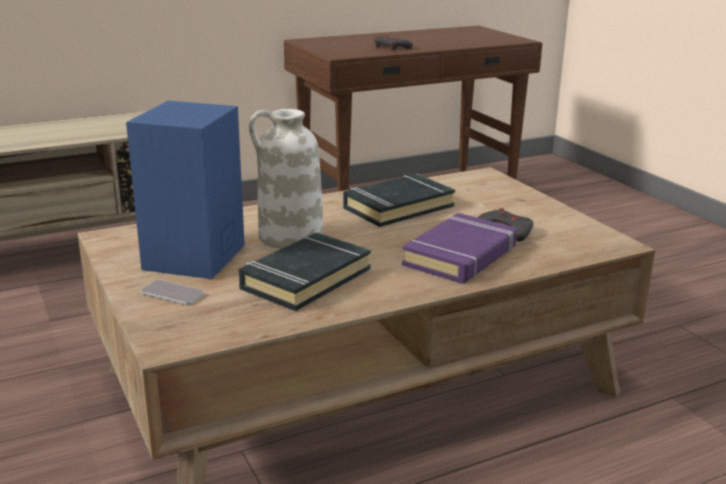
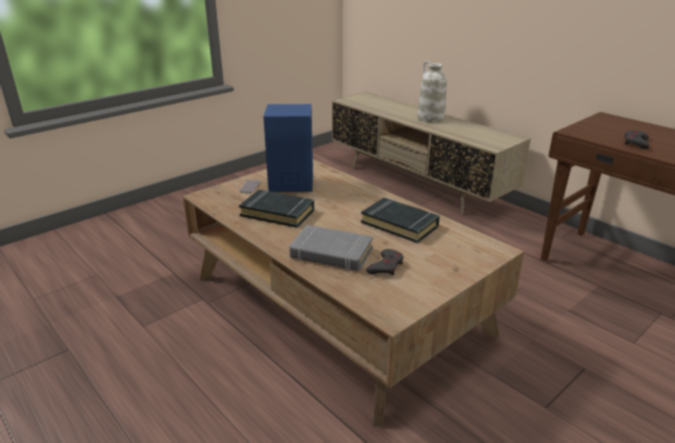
camera: 75 degrees right, 5 degrees up
(290, 237) = (329, 200): white vase -> white vase (430, 118)
(461, 256) = (331, 253): purple book -> grey book

